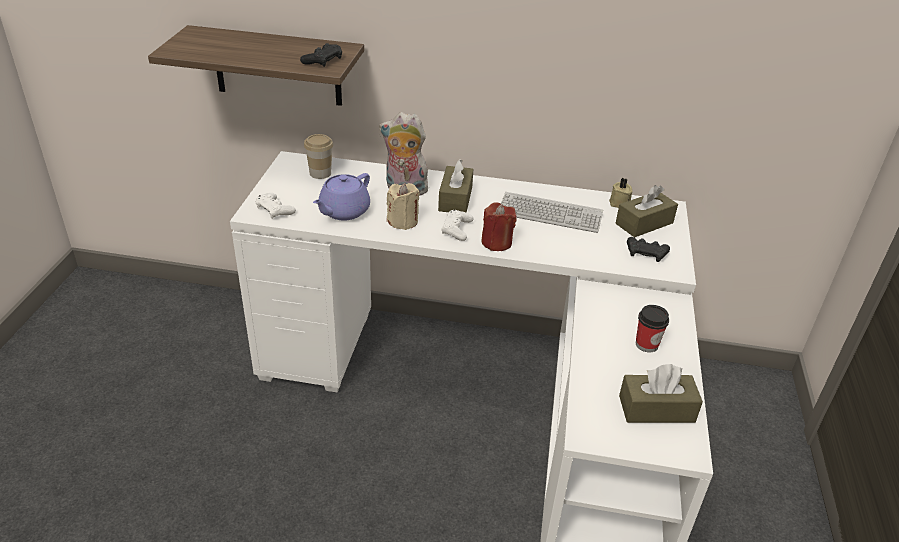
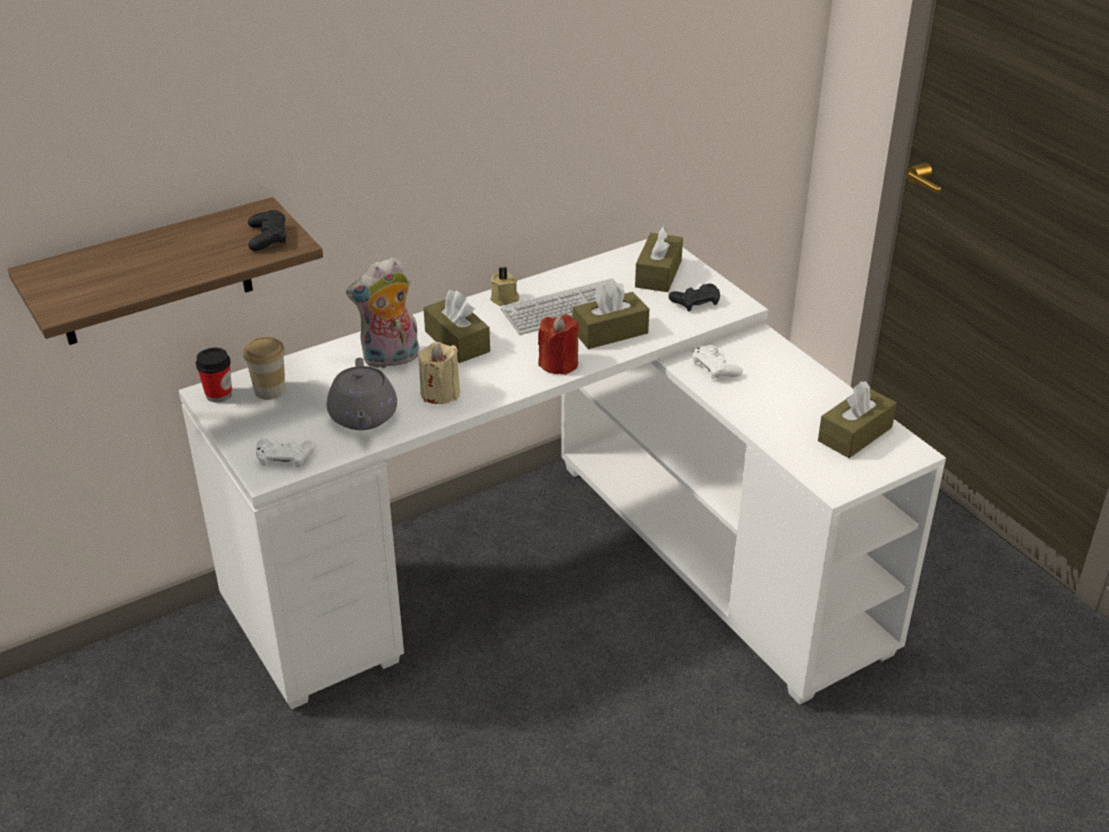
camera: 40 degrees left, 0 degrees up
(343, 211) = (363, 417): purple teapot -> grey teapot
(456, 229) = (504, 372): white game controller -> white game controller (715, 368)
(557, 241) = (610, 332): none -> brown tissue box
(620, 204) = (613, 265): beige candle -> beige candle (505, 299)
(646, 344) = (784, 386): cup -> cup (219, 394)

